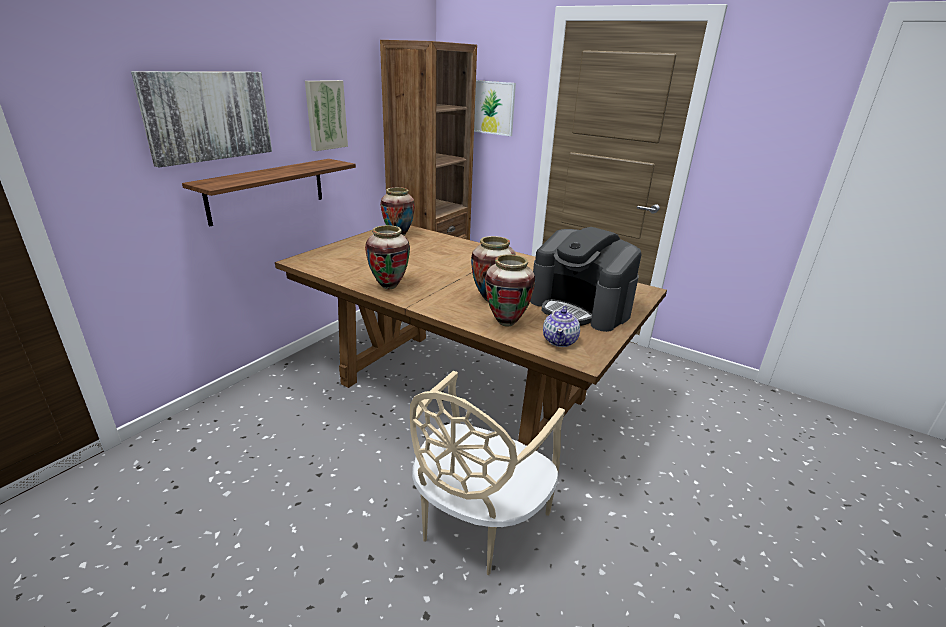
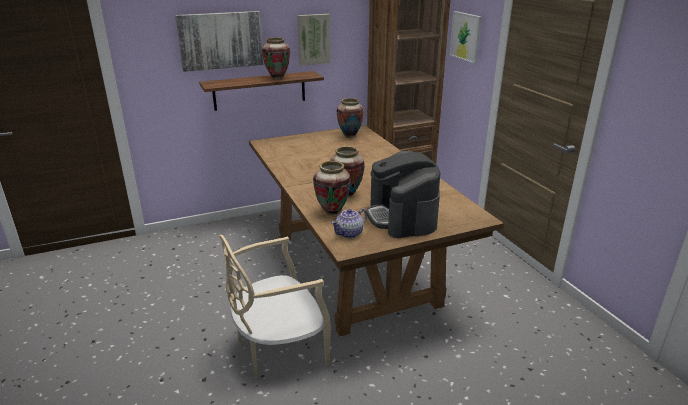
camera: 35 degrees right, 0 degrees up
(389, 286) = (293, 171): vase -> vase (277, 78)

